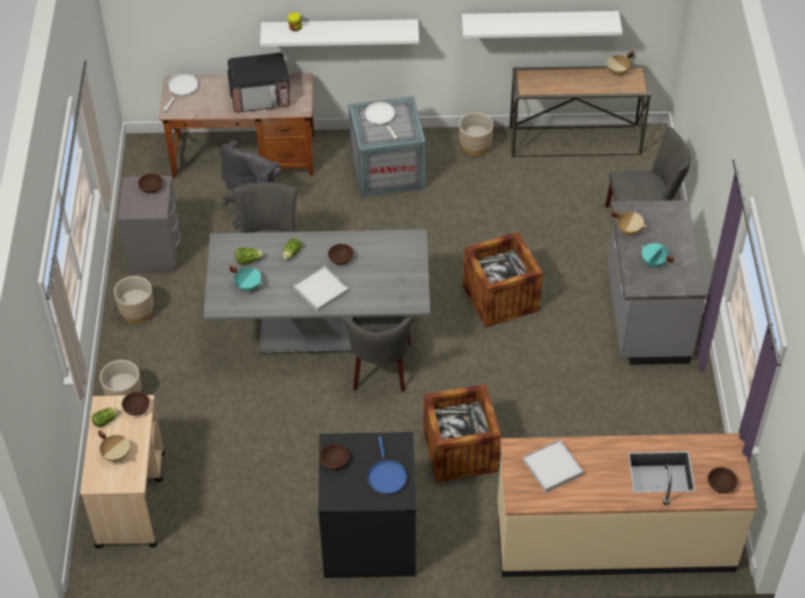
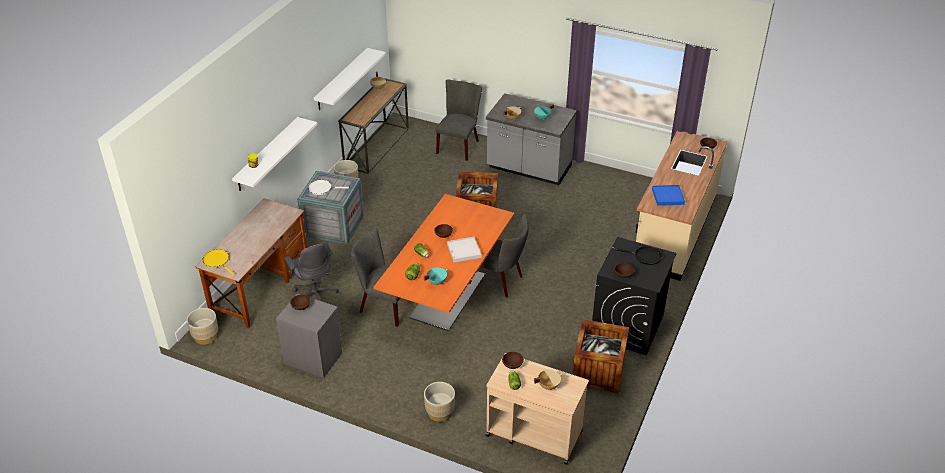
camera: 65 degrees left, 10 degrees down
(137, 312) = (365, 383): beige planter -> beige planter (206, 336)
(182, 88) = (217, 261): white frying pan -> yellow frying pan
(260, 95) = (261, 226): microwave -> none
(321, 330) = (448, 296): grey dining table -> orange dining table
(386, 476) = (645, 256): blue frying pan -> black frying pan
(460, 451) = (582, 268): crate -> crate (598, 371)
(553, 467) = (668, 196): white tray -> blue tray

